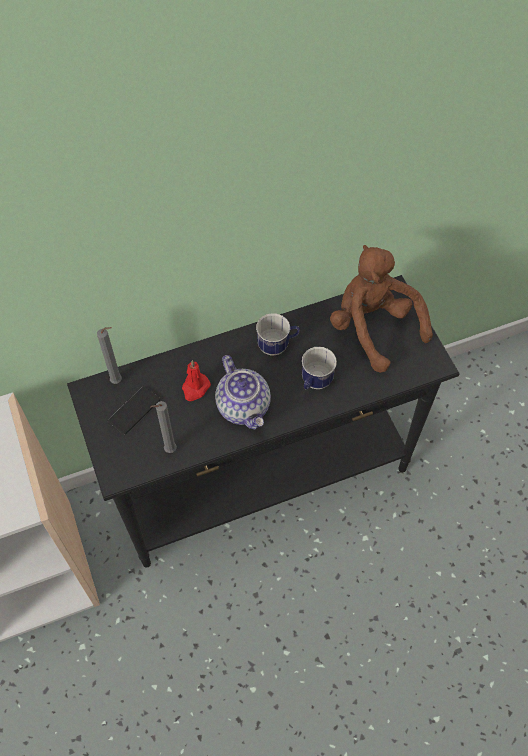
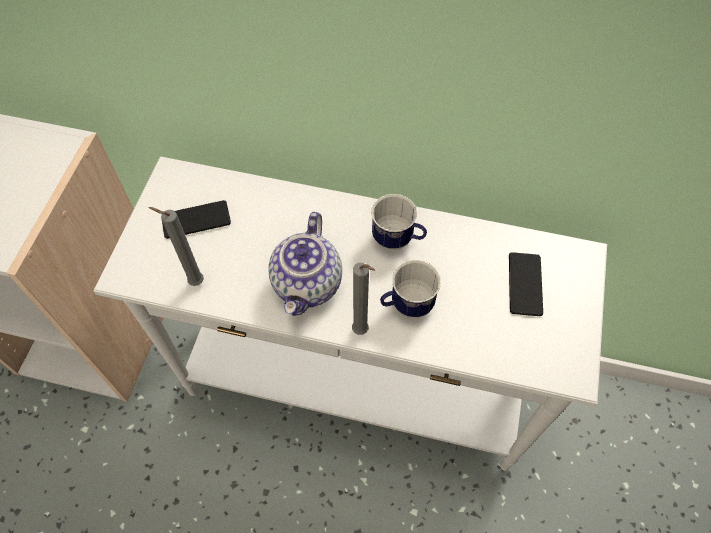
camera: 35 degrees right, 0 degrees up
(118, 381) = (207, 182): grey candle -> grey candle (362, 332)
(195, 388) = (274, 234): red candle -> none
(264, 479) = (358, 383): black console table -> white console table
(373, 327) = (525, 284): brown plush toy -> phone

